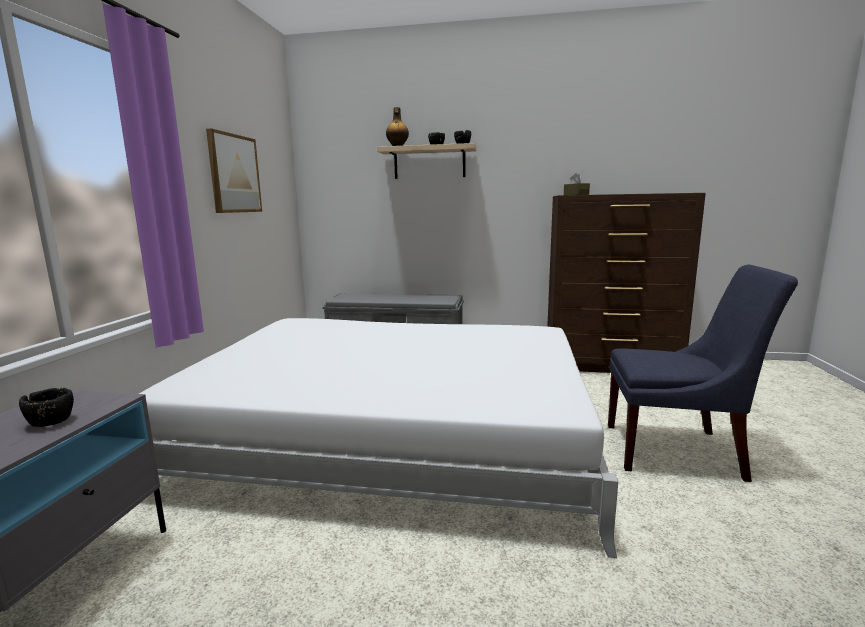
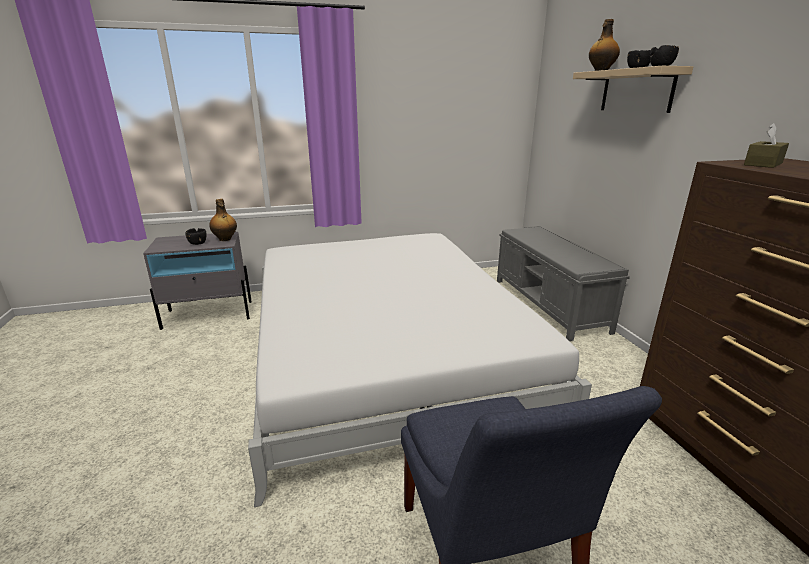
camera: 65 degrees right, 10 degrees up
(87, 399) = (225, 239): none -> bottle
(234, 174) = (432, 107): picture -> none

